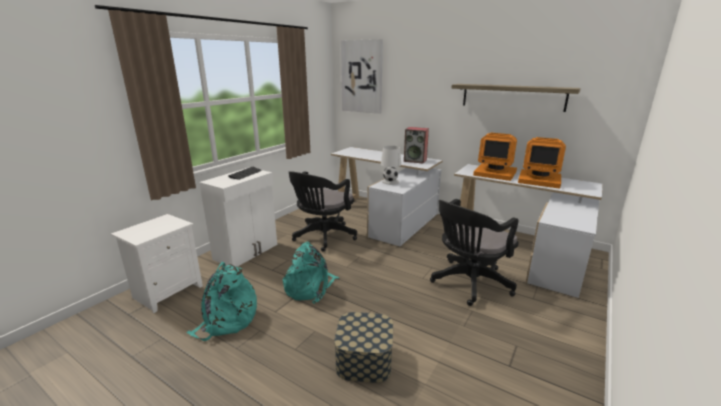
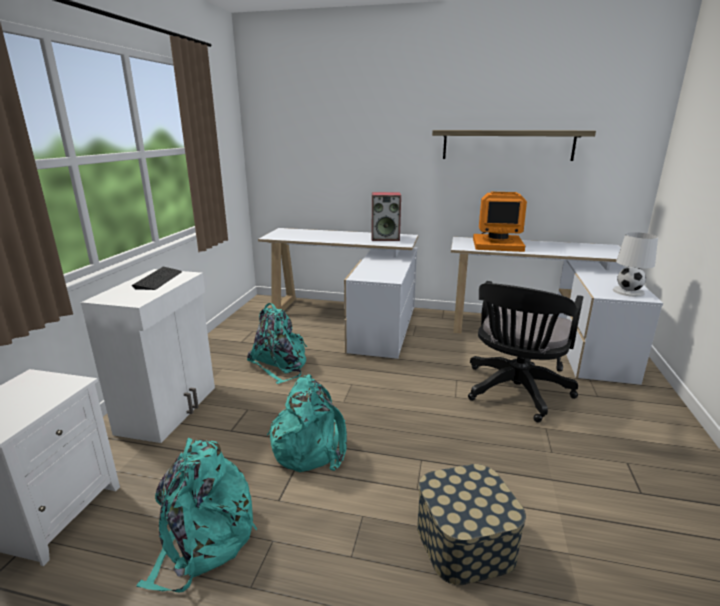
camera: 20 degrees left, 0 degrees up
(323, 237) = (280, 364): black office chair -> turquoise backpack
(362, 77) = (290, 124): picture -> none
(390, 182) = (369, 270): white table lamp -> white table lamp (629, 292)
(539, 180) = (553, 247): monitor -> none

